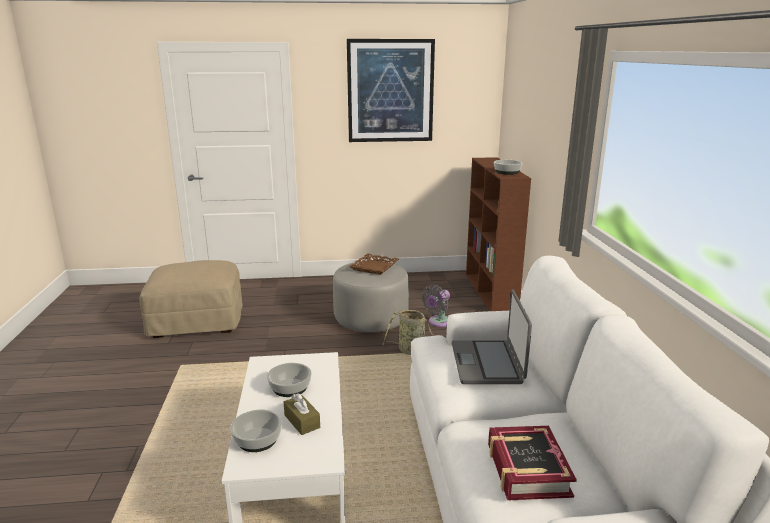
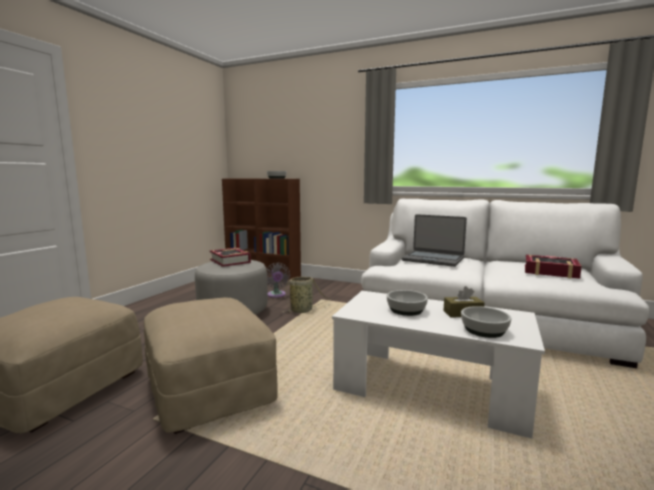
camera: 60 degrees left, 10 degrees down
(225, 368) = (208, 389): none -> beige ottoman
(374, 267) = (230, 261): brown tray -> book
(390, 91) = (159, 119): picture -> none

